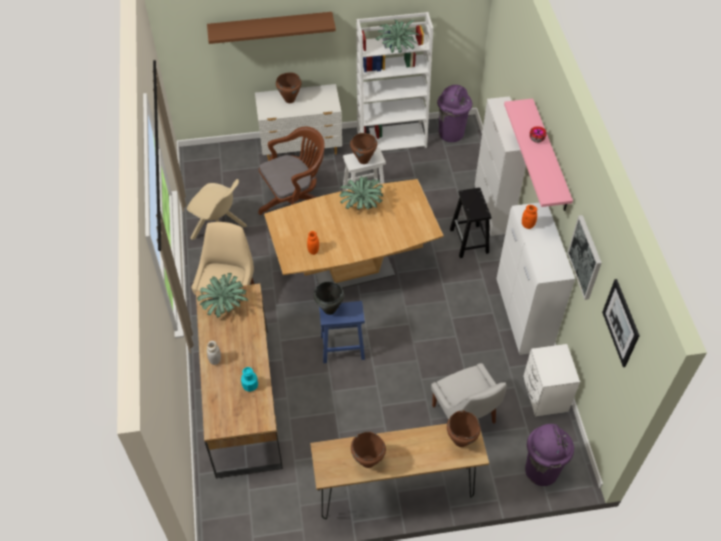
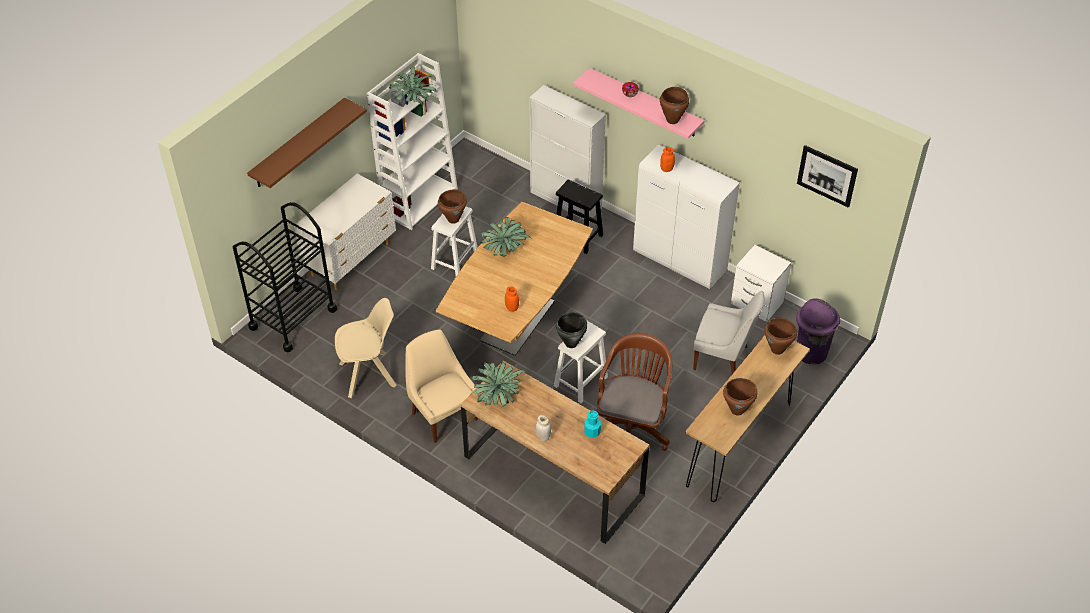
camera: 45 degrees left, 5 degrees down
(222, 161) = (293, 318): none -> black cart
(289, 100) = (334, 211): brown cooking pot -> brown cooking pot (672, 120)
(295, 202) = (402, 305): brown office chair -> brown office chair (632, 425)
(341, 347) = (580, 382): blue stool -> white stool
(451, 133) = (463, 164): purple trash can -> none
(585, 257) = (747, 155): picture -> none

